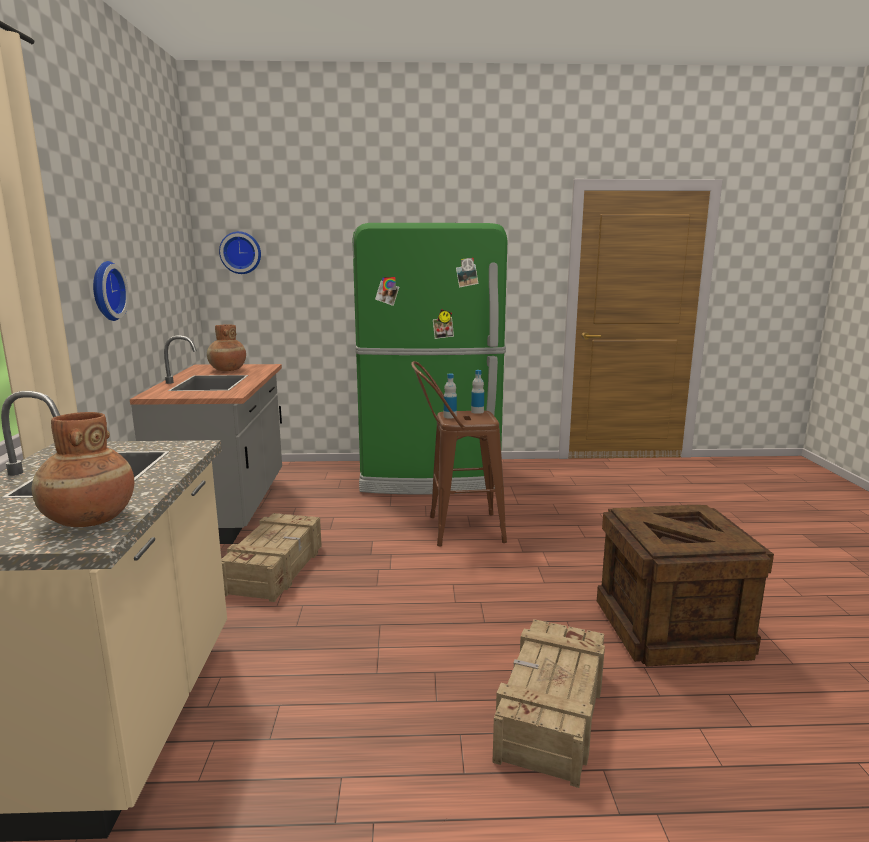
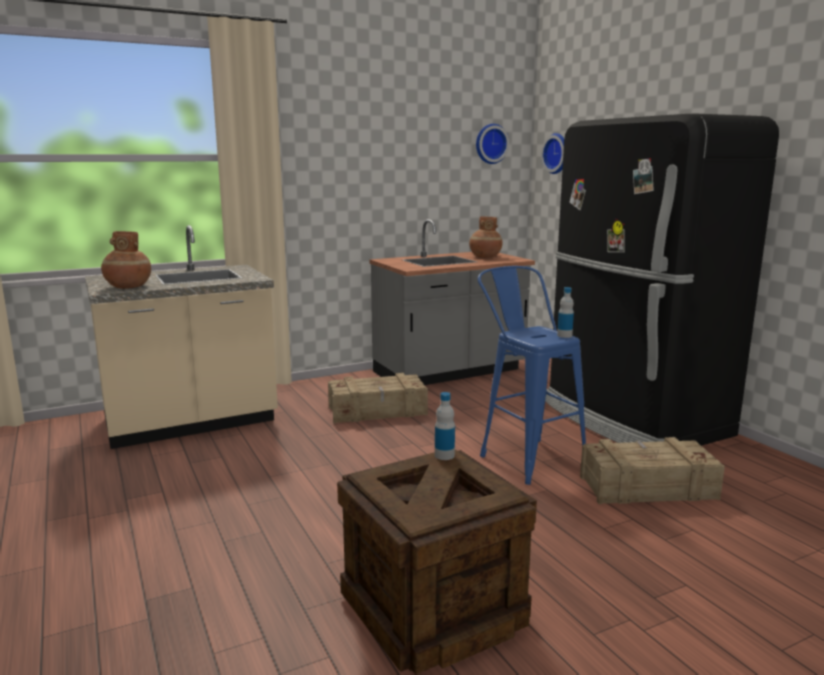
camera: 65 degrees right, 0 degrees up
(105, 291) = (364, 179): wall clock -> wall clock (490, 144)
(430, 477) = (633, 419): green fridge -> black fridge
(450, 416) = (528, 330): bottle -> bottle (444, 455)
(456, 529) = (526, 457): brown stool -> blue stool
(550, 713) = (252, 553): crate -> crate (646, 487)

